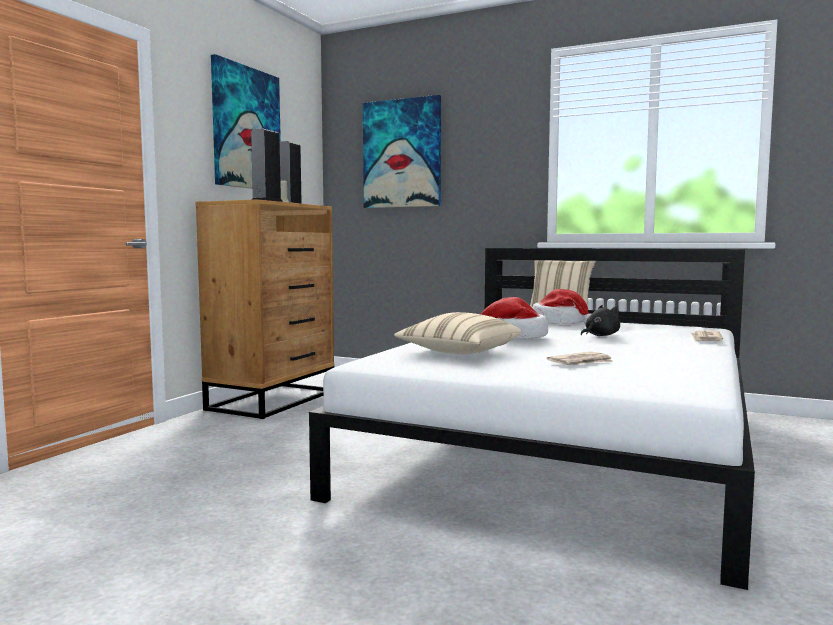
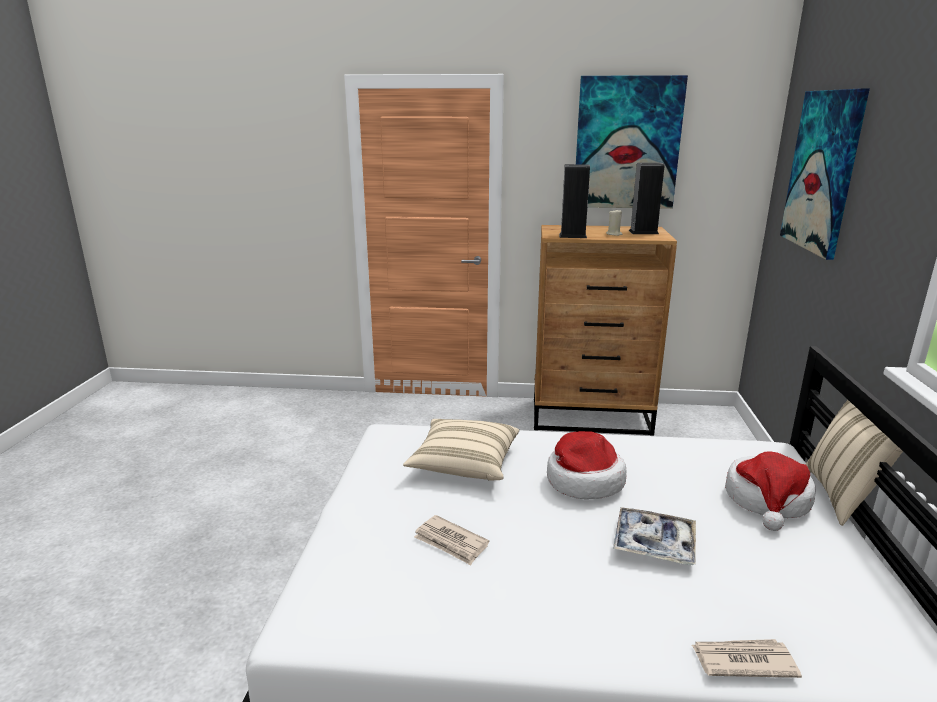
camera: 70 degrees right, 15 degrees up
(600, 335) = (654, 543): black plush toy -> tray

